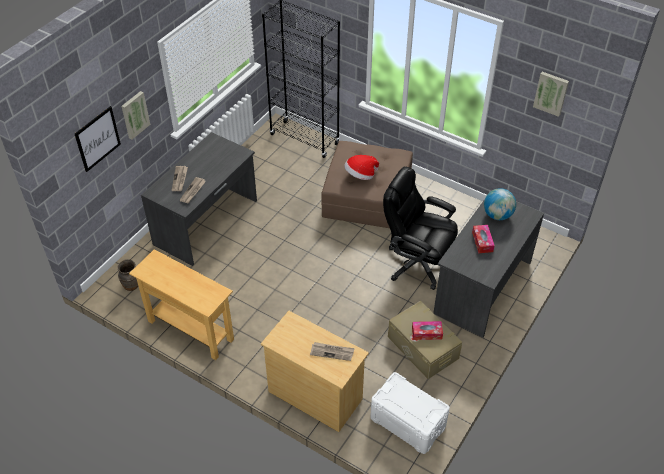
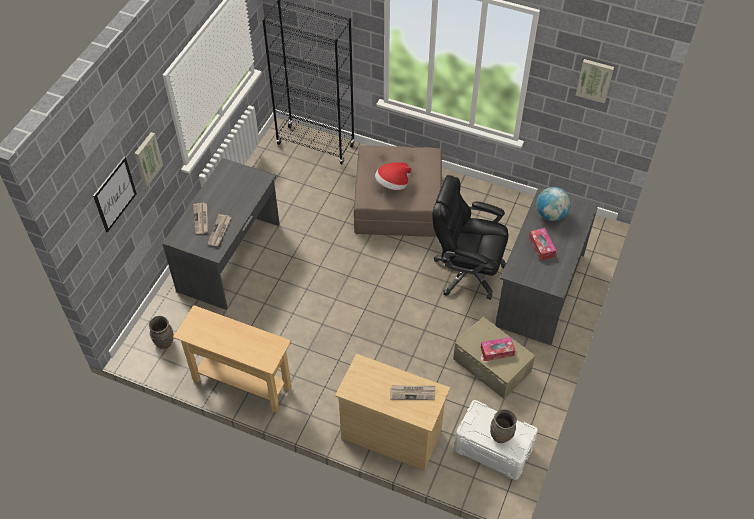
camera: 10 degrees left, 5 degrees up
(413, 408) = (501, 435): none -> brown vase

